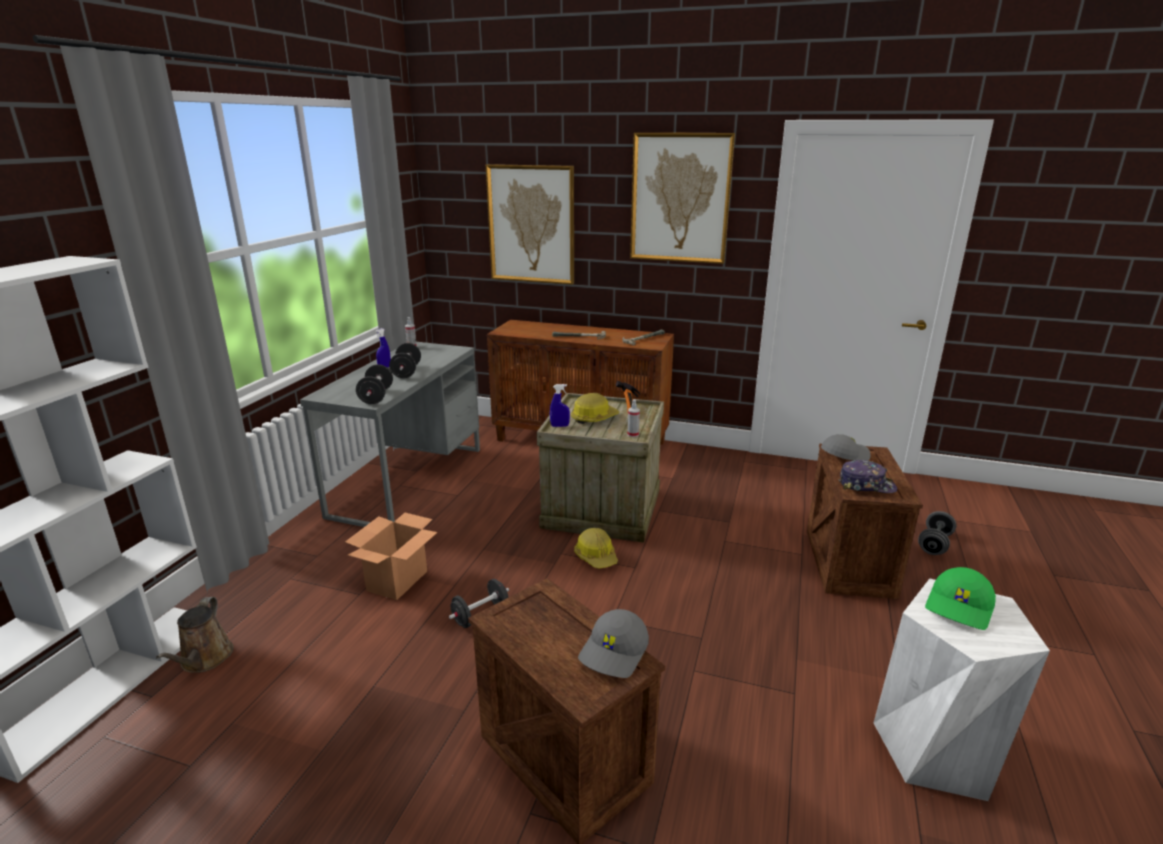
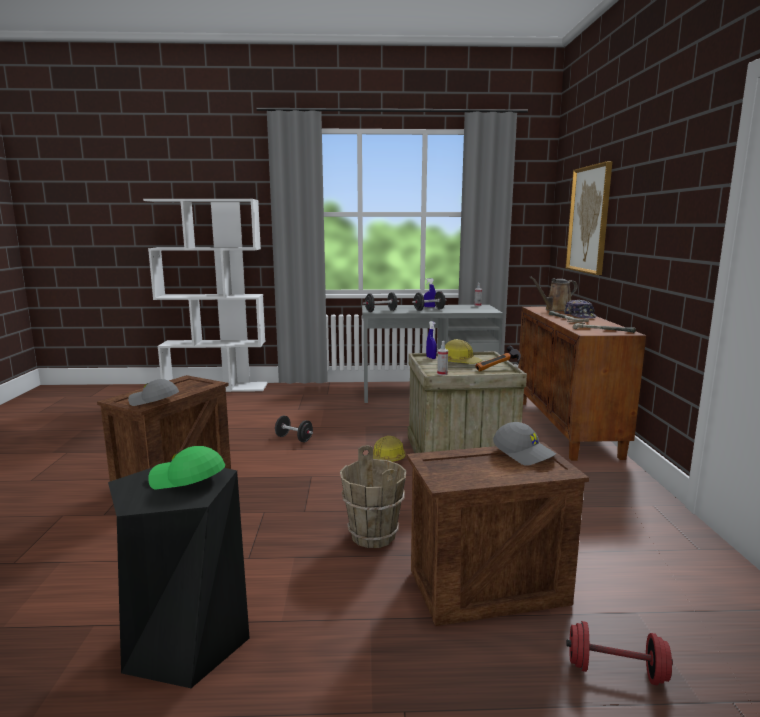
camera: 70 degrees right, 10 degrees down
(204, 659) = (235, 396): brown watering can -> brown watering can (556, 310)
(397, 580) = (316, 414): cardboard box -> none
(680, 198) = (665, 181): picture -> none
(764, 601) = (372, 536): none -> brown bucket
(866, 485) = (452, 464): cap -> cap (580, 316)
(934, 544) = (615, 671): grey dumbbell -> red dumbbell
(936, 750) = (186, 641): white stool -> black stool

